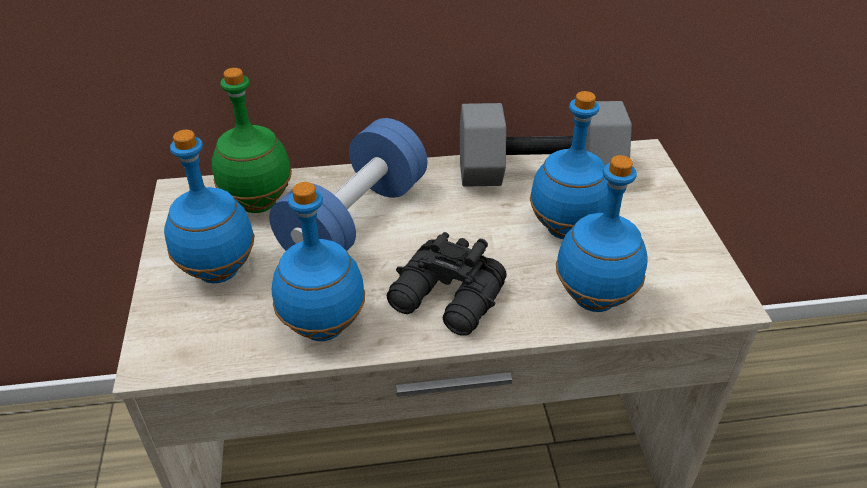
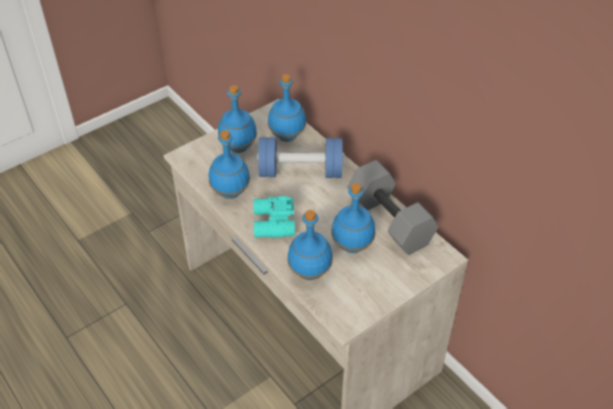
camera: 60 degrees right, 5 degrees up
(258, 203) = (287, 136): green bottle -> blue bottle
(447, 300) = (272, 223): black binoculars -> turquoise binoculars

